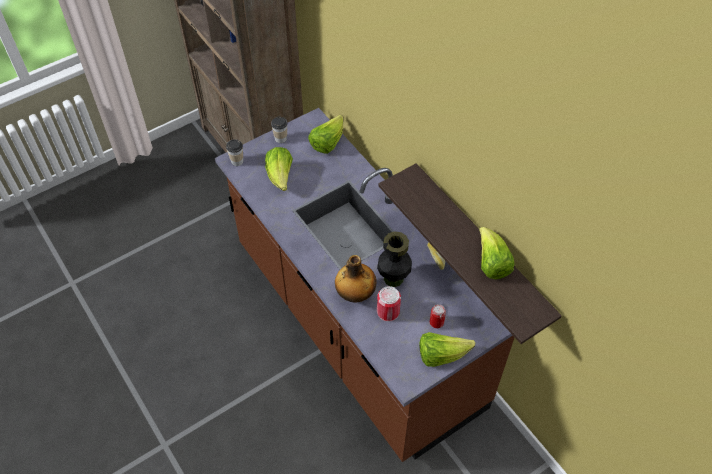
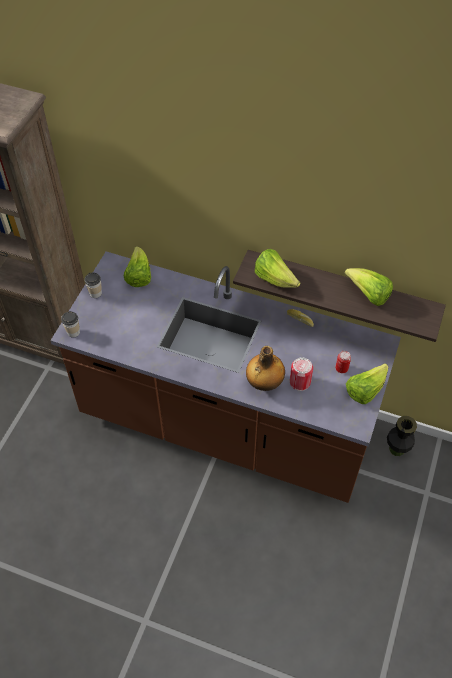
camera: 35 degrees left, 0 degrees up
(280, 177) = (123, 325): lettuce -> lettuce (275, 279)
(393, 278) = (282, 354): black vase -> black vase (397, 449)

